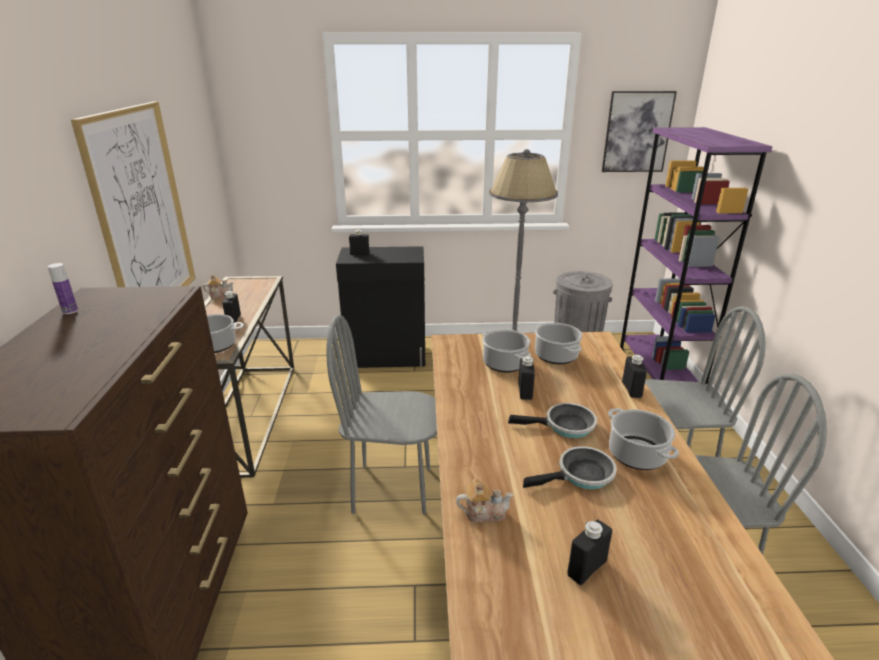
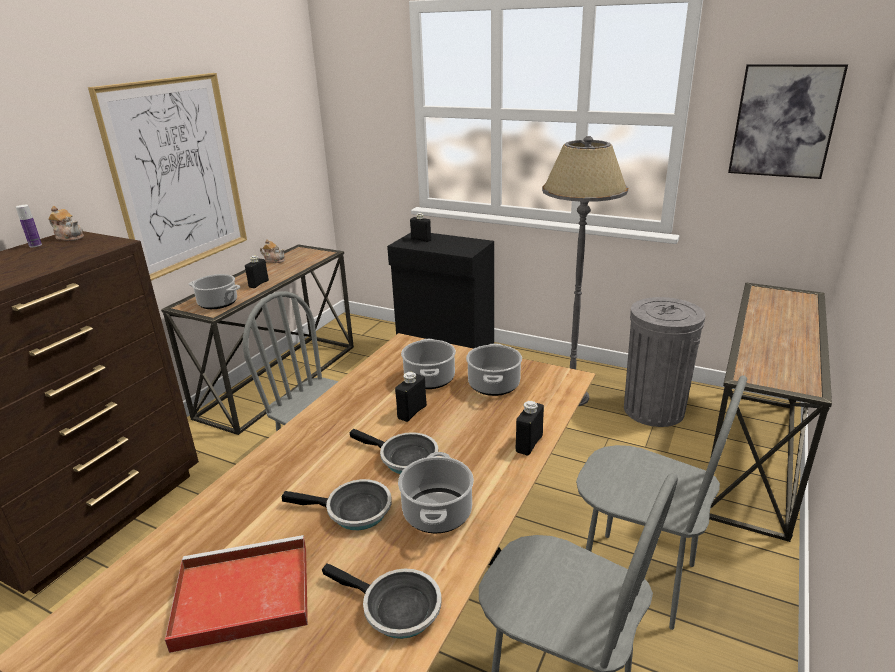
camera: 30 degrees right, 0 degrees up
(484, 512) = (225, 510): teapot -> teapot (70, 237)
(586, 568) = (240, 597): black bottle -> red tray
(657, 373) = (753, 456): purple bookcase -> console table
(696, 527) = (396, 609): none -> frying pan

